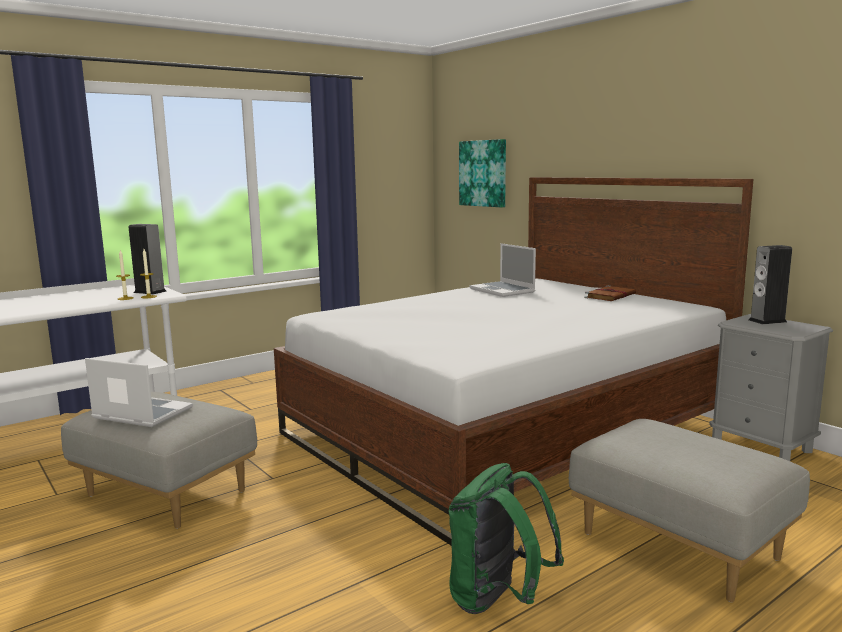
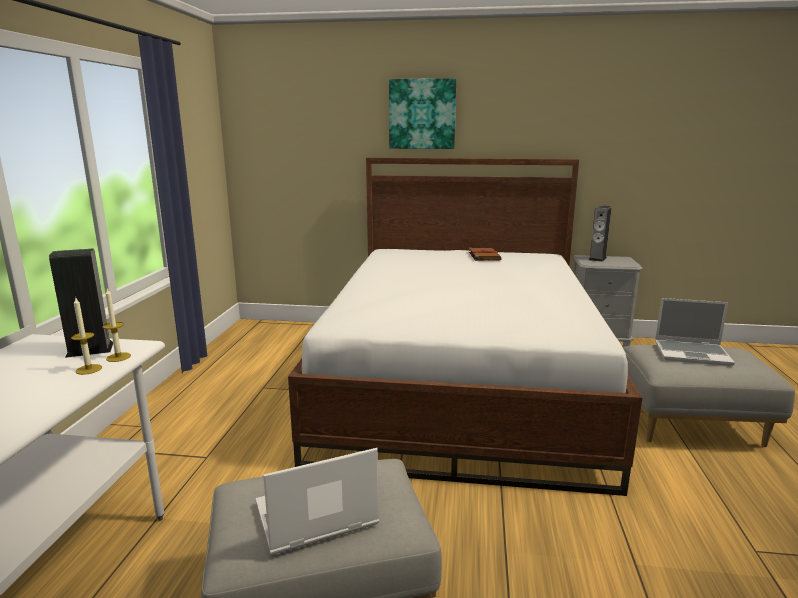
camera: 45 degrees left, 5 degrees up
(483, 173) = (299, 153): picture -> picture (422, 114)
(498, 600) = (710, 516): green backpack -> none
(503, 290) = (404, 265): laptop -> laptop (692, 353)

